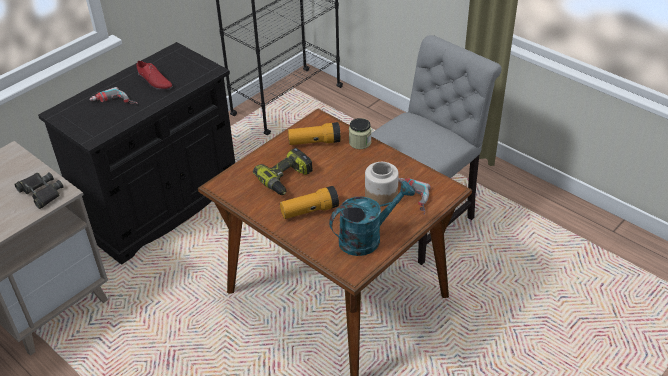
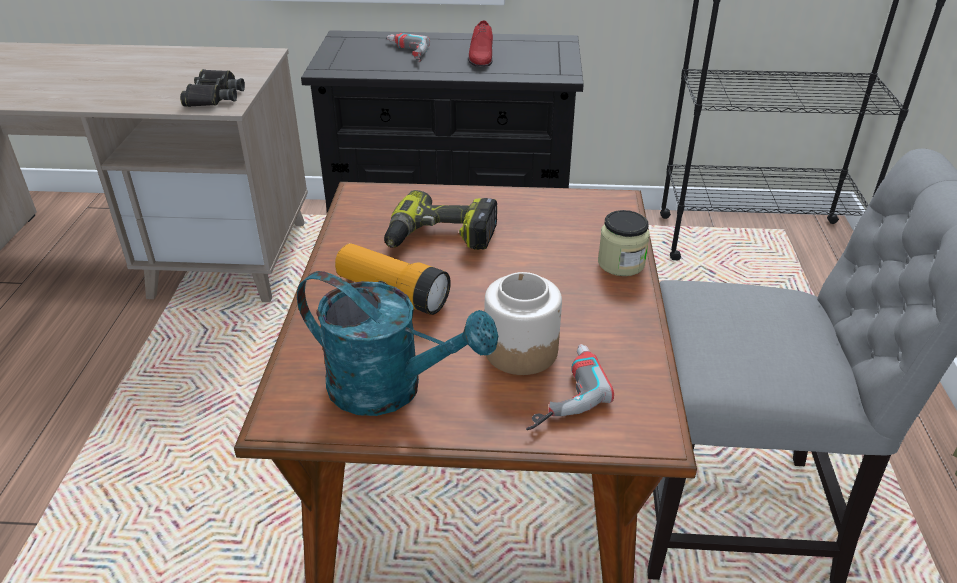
camera: 50 degrees right, 5 degrees down
(314, 142) = (558, 222): flashlight -> none

